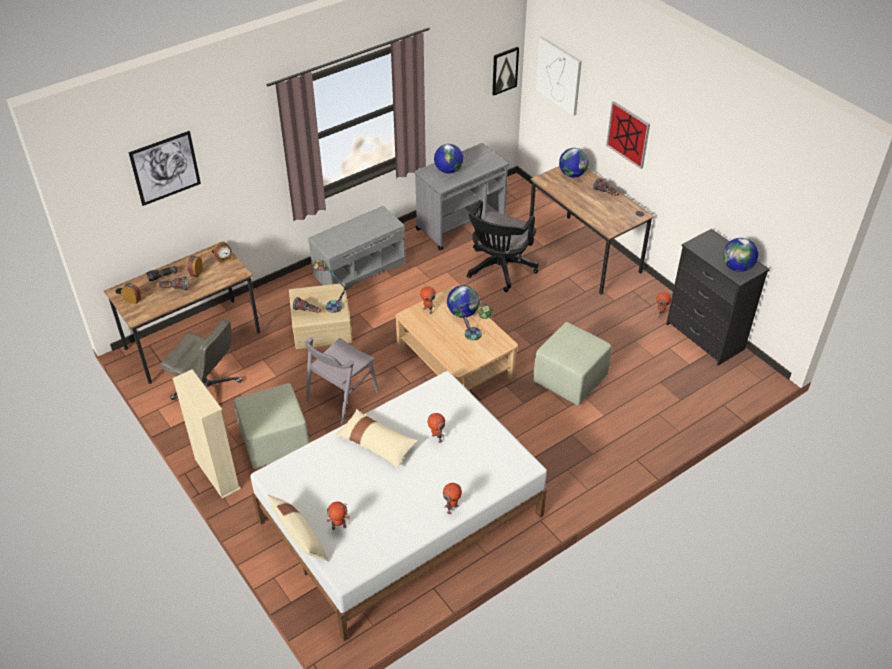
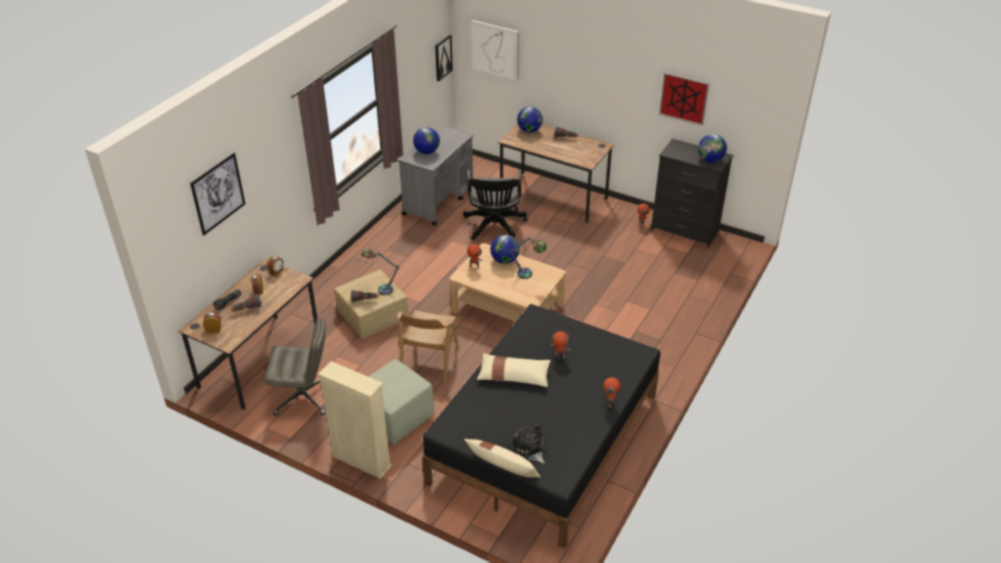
camera: 25 degrees left, 5 degrees down
(339, 528) = (530, 449): toy robot -> plush toy
(341, 397) = (429, 363): grey chair -> brown chair
(359, 268) = (374, 258): grey bench -> none
(400, 517) = (544, 437): white bed -> black bed
(569, 380) = (607, 292): green ottoman -> none
(628, 134) = (576, 82): picture -> picture (684, 98)

